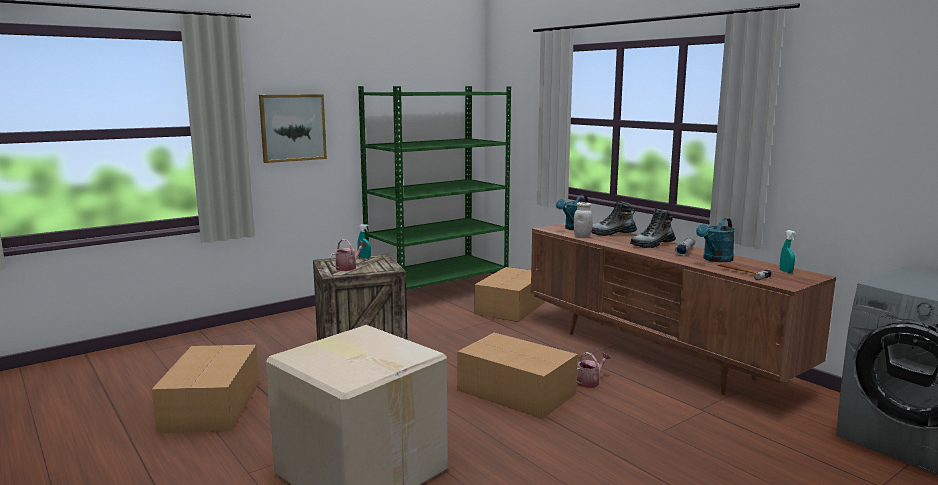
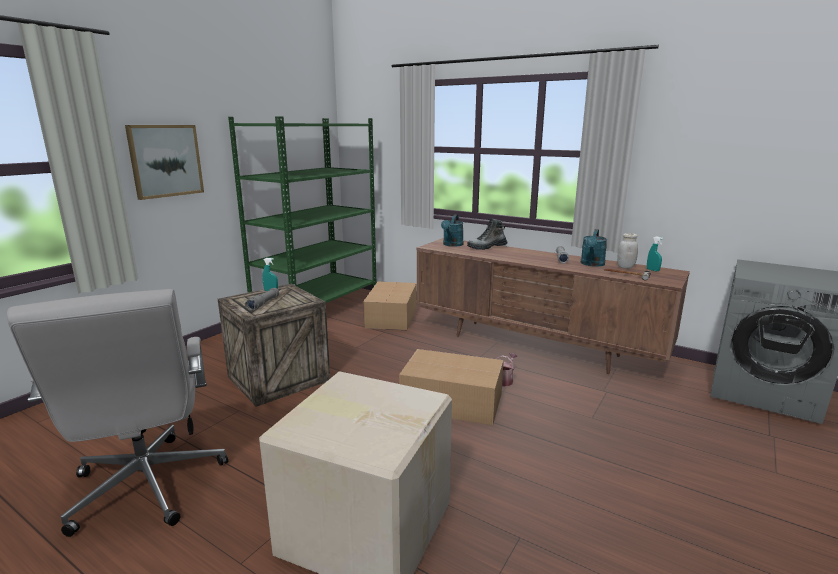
camera: 20 degrees left, 5 degrees up
(210, 407) = (147, 483): cardboard box -> grey office chair
(348, 267) = (263, 304): watering can -> grey flashlight
(582, 237) = (467, 252): white jar -> white jar (625, 267)
(652, 245) = (530, 255): boot -> none

